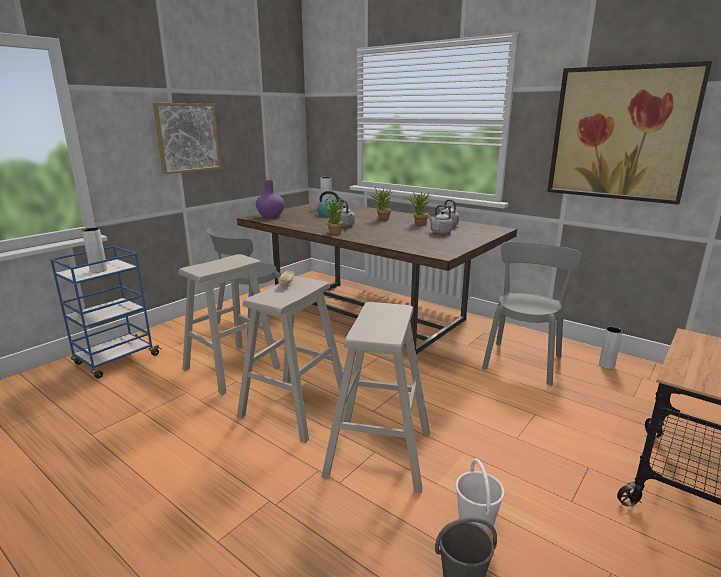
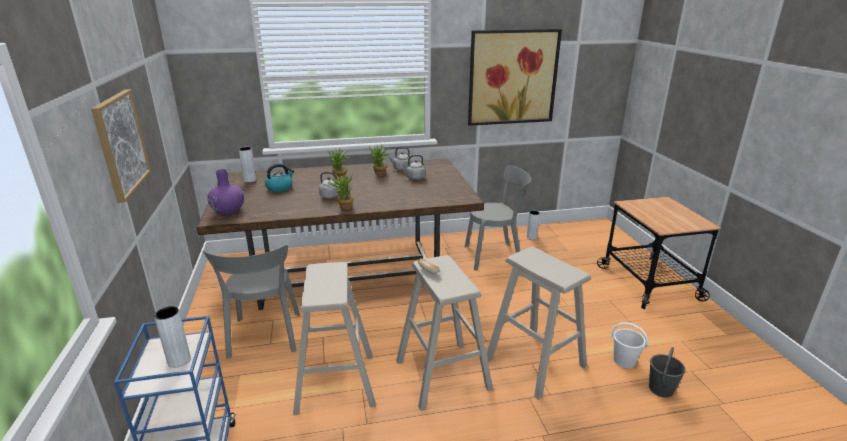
camera: 50 degrees left, 5 degrees up
(523, 361) = (495, 256): grey chair -> grey chair turned 105 degrees clockwise

